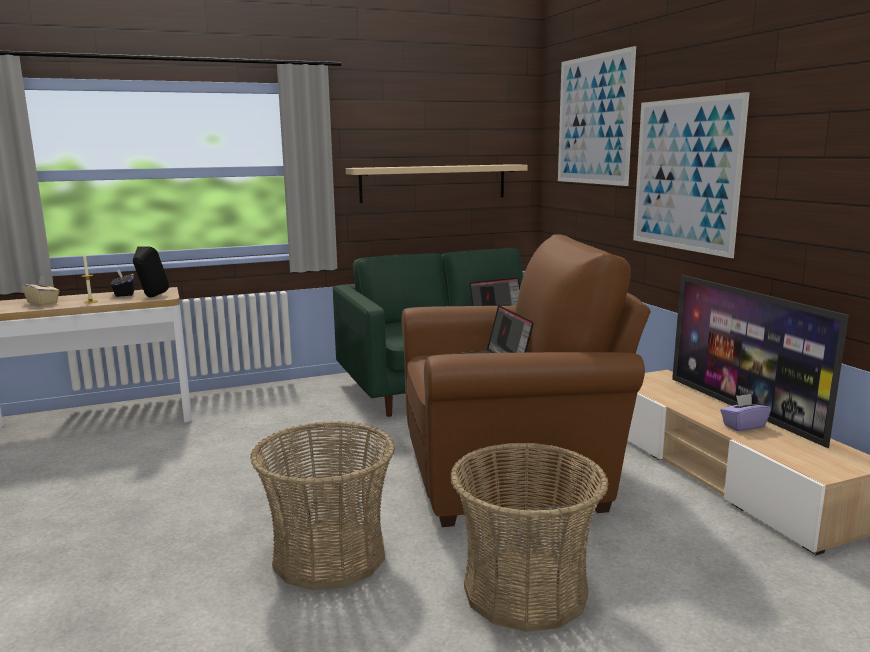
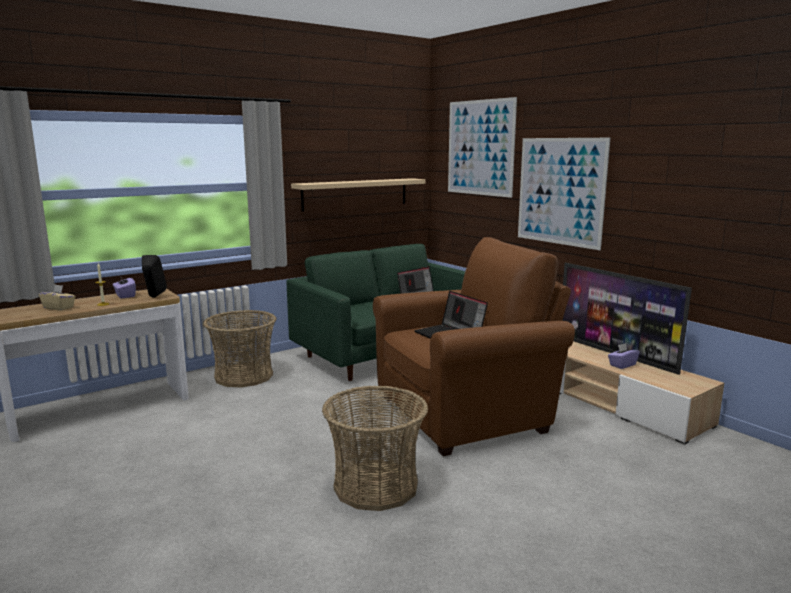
camera: 15 degrees left, 0 degrees up
(124, 294) = (125, 295): black tissue box -> purple tissue box
(525, 590) = (524, 490): basket -> basket (244, 376)

